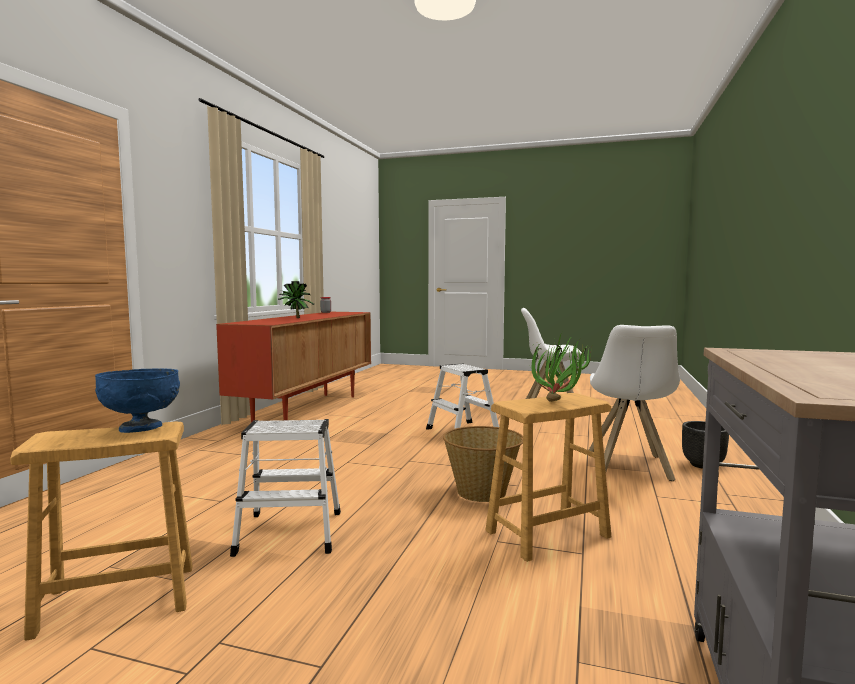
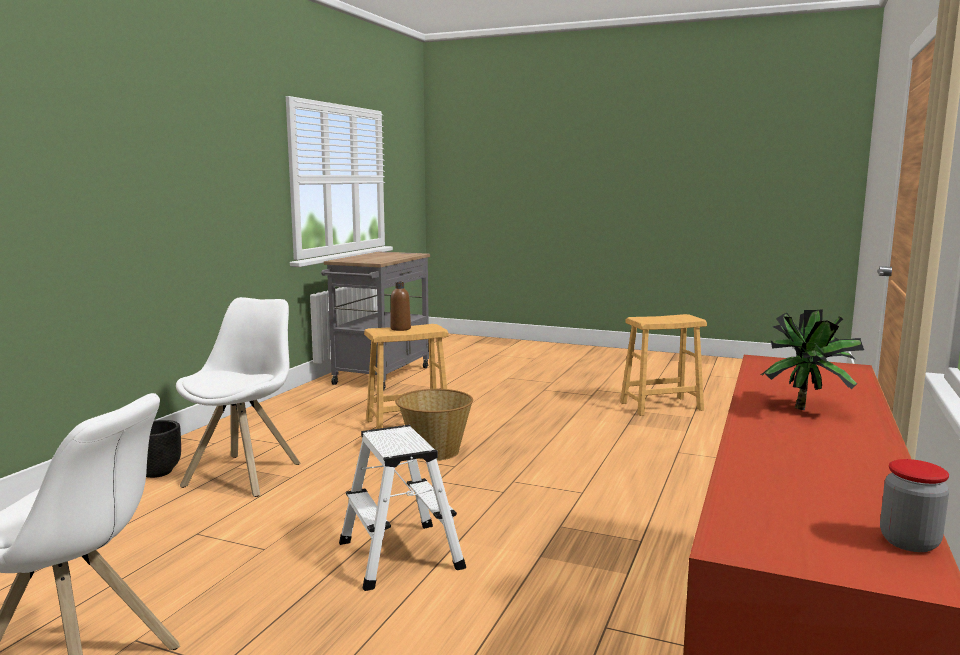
camera: 175 degrees left, 5 degrees up
(142, 428) = (653, 320): blue bowl -> none
(289, 532) = (594, 429): white step ladder -> none
(560, 403) = (400, 329): potted plant -> brown bottle

